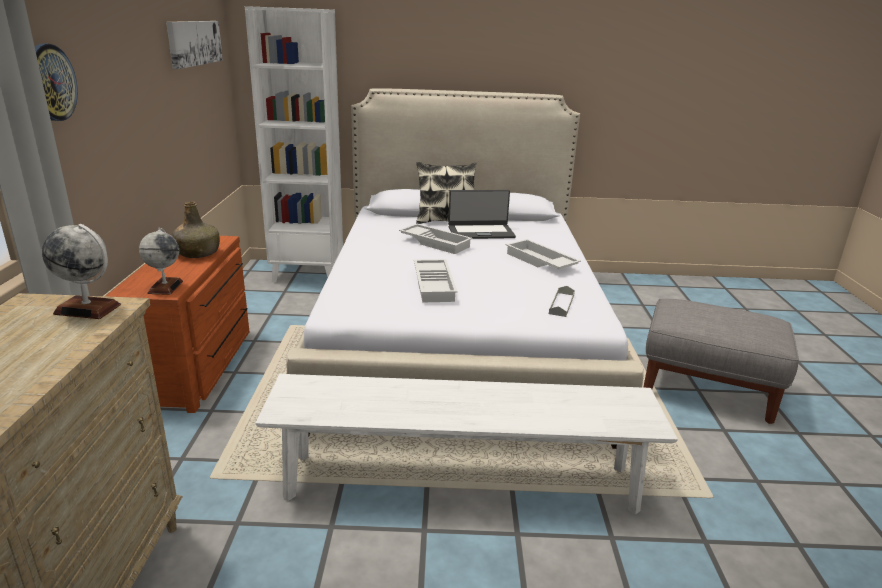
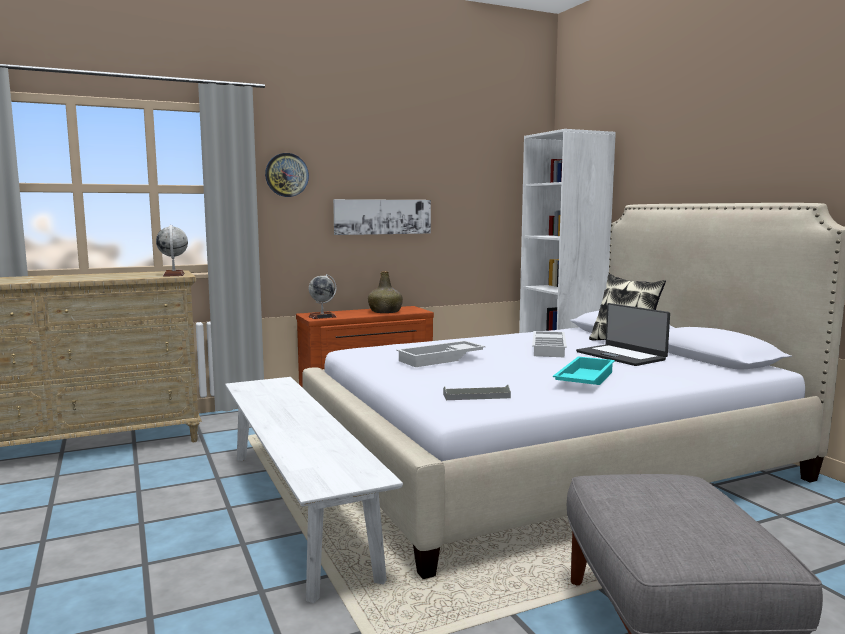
camera: 65 degrees right, 15 degrees down
(194, 43) = (483, 167): picture -> picture (382, 216)
(539, 261) = (583, 379): white tray -> turquoise tray

